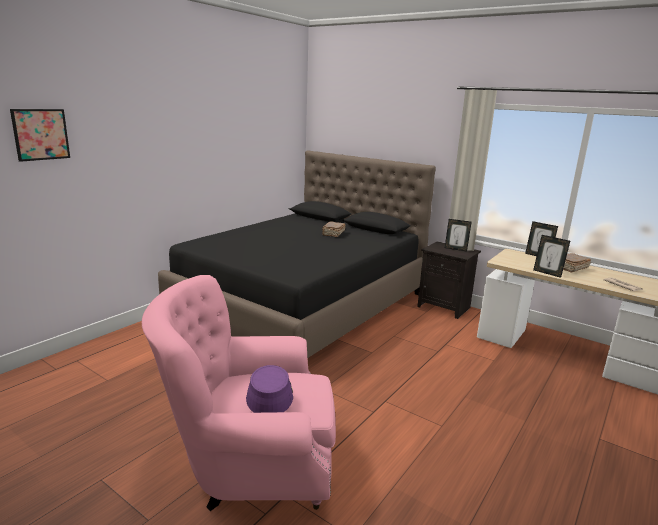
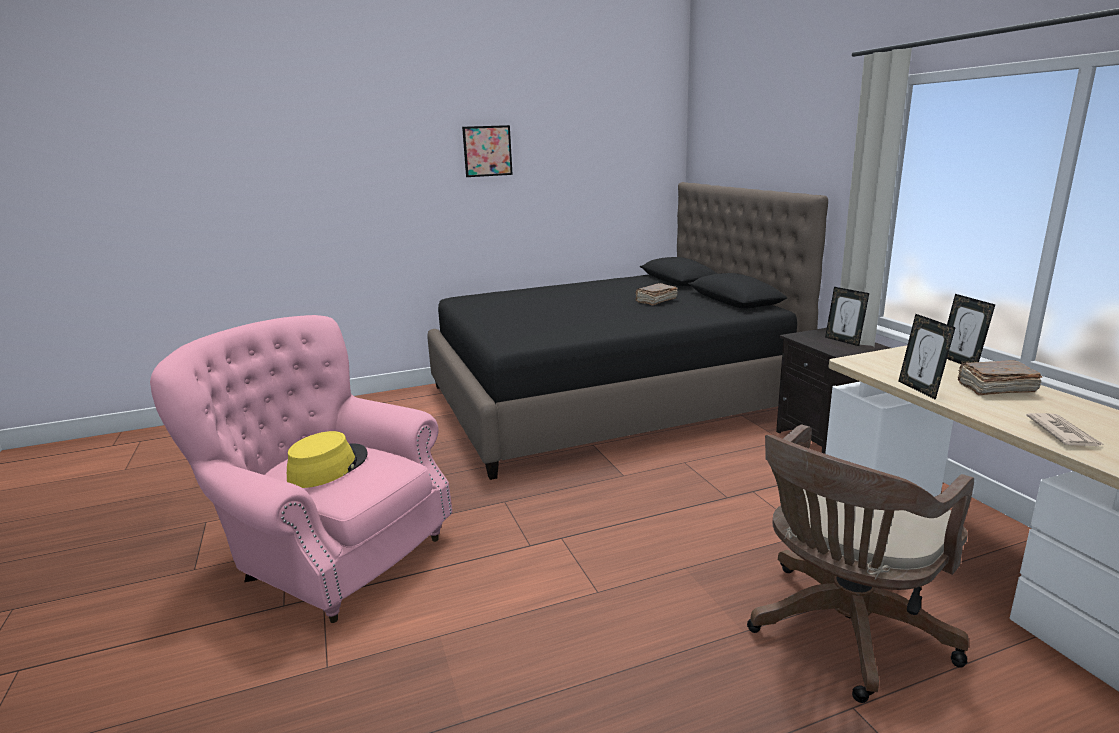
camera: 35 degrees right, 0 degrees up
(41, 134) = (287, 163): picture -> picture (487, 151)
(269, 394) = (328, 467): purple hat -> yellow hat
(559, 405) = (842, 632): none -> brown office chair

